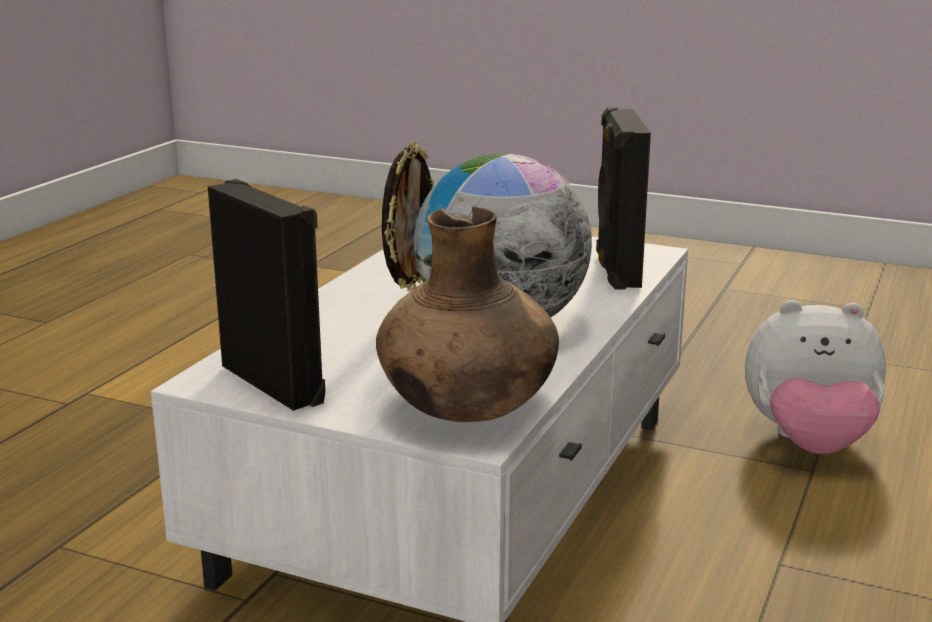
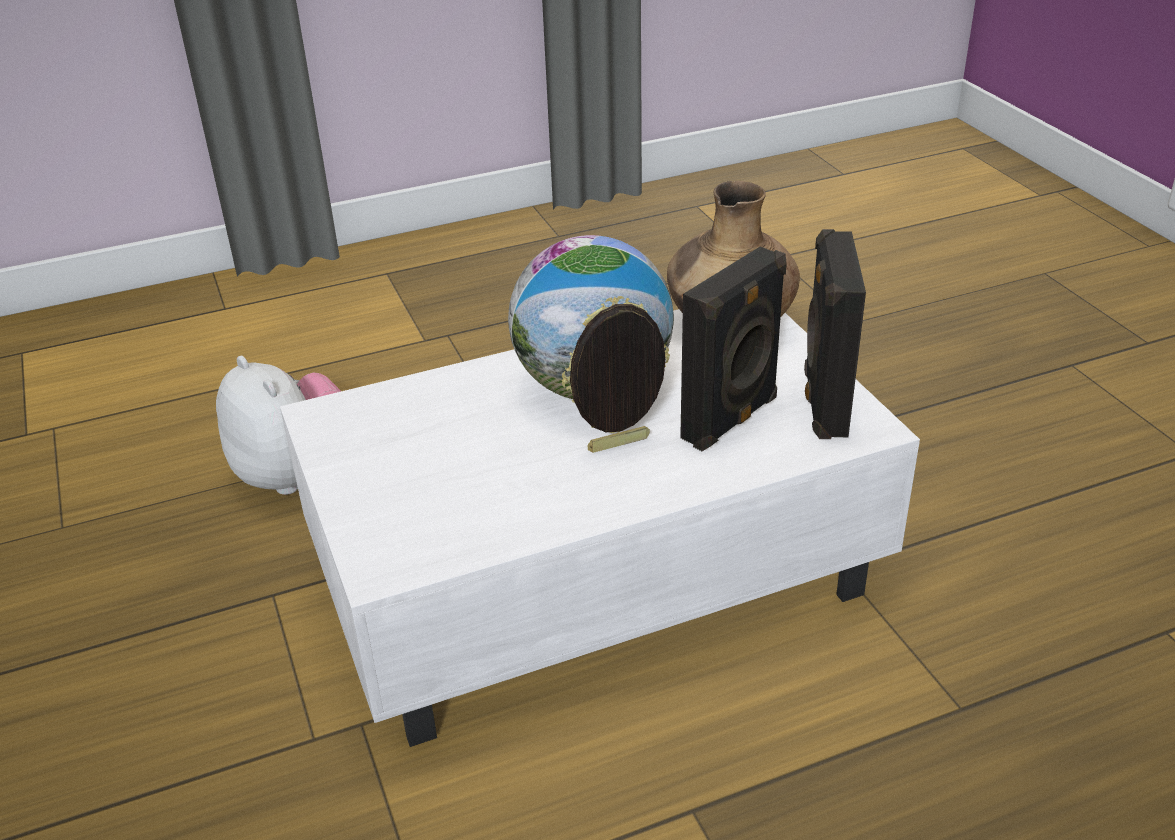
camera: 135 degrees left, 15 degrees up
(615, 270) = (395, 406): black speaker -> black speaker (732, 420)

